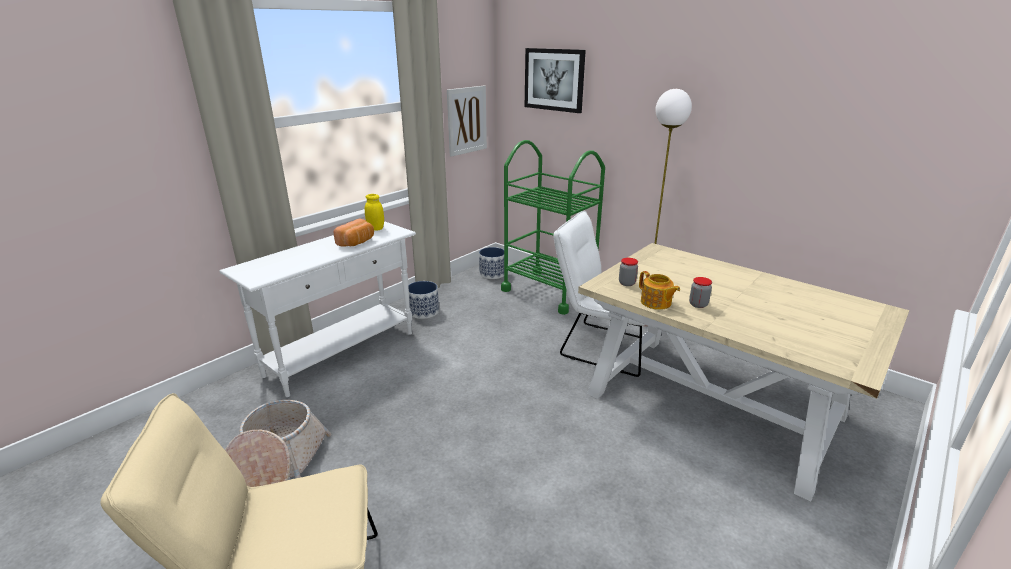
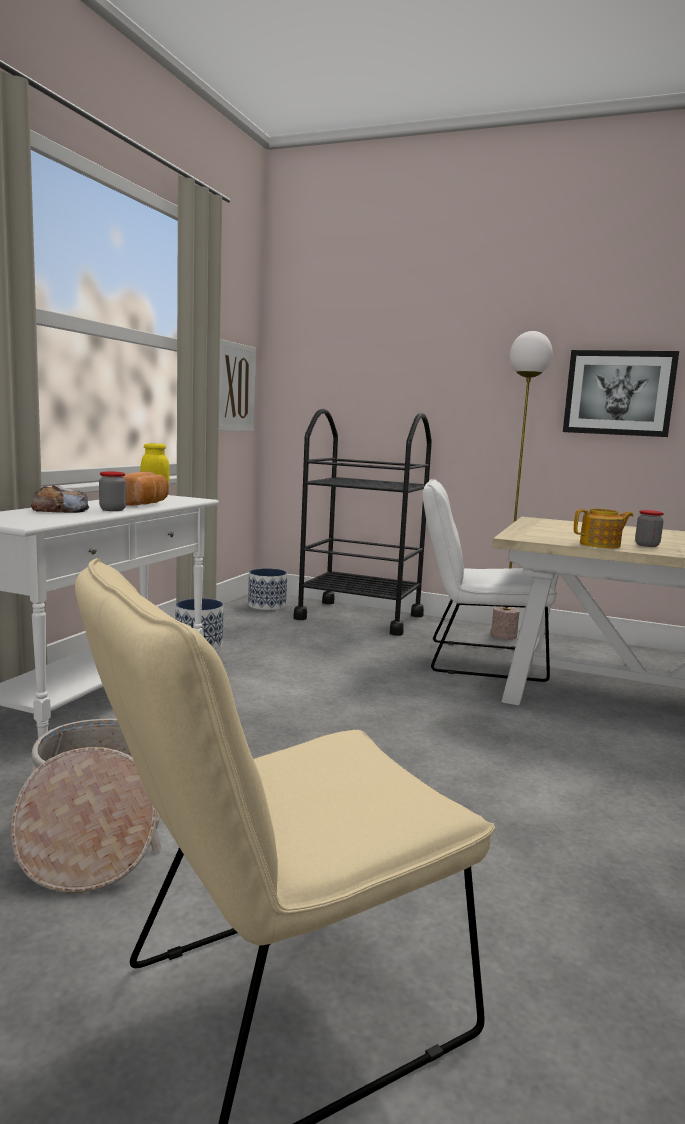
camera: 20 degrees left, 15 degrees down
(296, 255) = (60, 510): none -> bread
(549, 291) = (359, 617): green cart -> black cart
(554, 80) = (354, 339): picture -> picture (618, 393)
(627, 283) = (544, 536): jar -> jar (113, 510)
(656, 303) = (601, 545): teapot -> teapot turned 45 degrees counterclockwise

